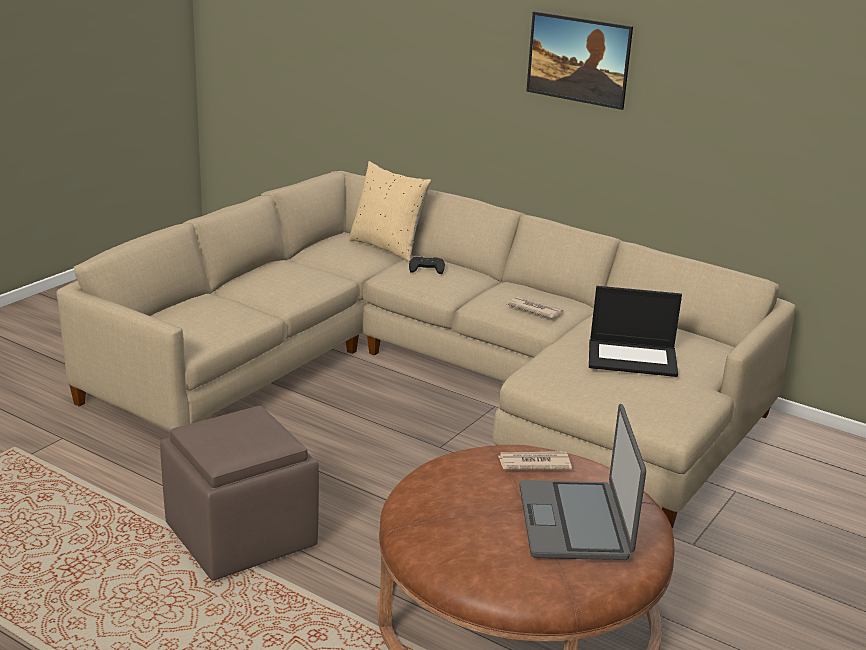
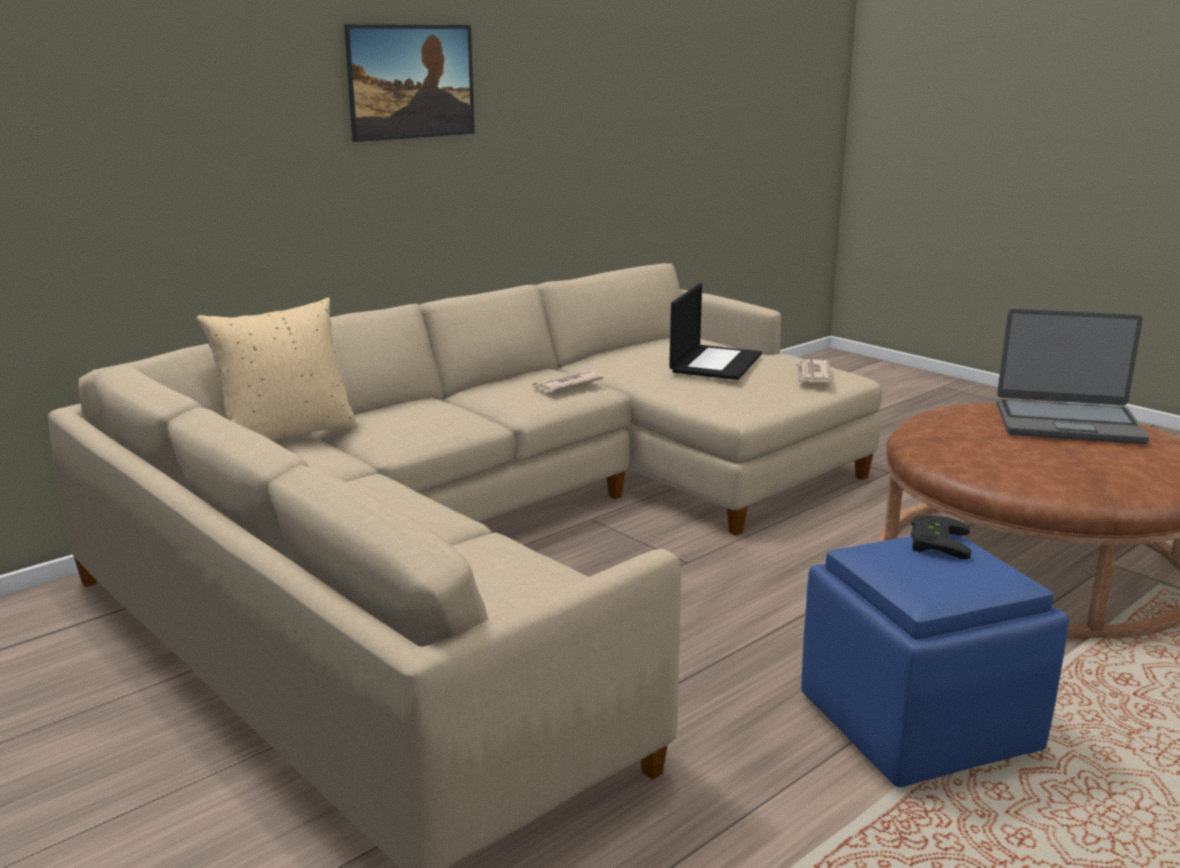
camera: 75 degrees left, 5 degrees down
(239, 536) = (917, 725): brown ottoman -> blue ottoman
(427, 267) = (393, 418): black game controller -> black game controller (934, 542)
(533, 463) = (955, 425): newspaper -> newspaper (811, 375)

